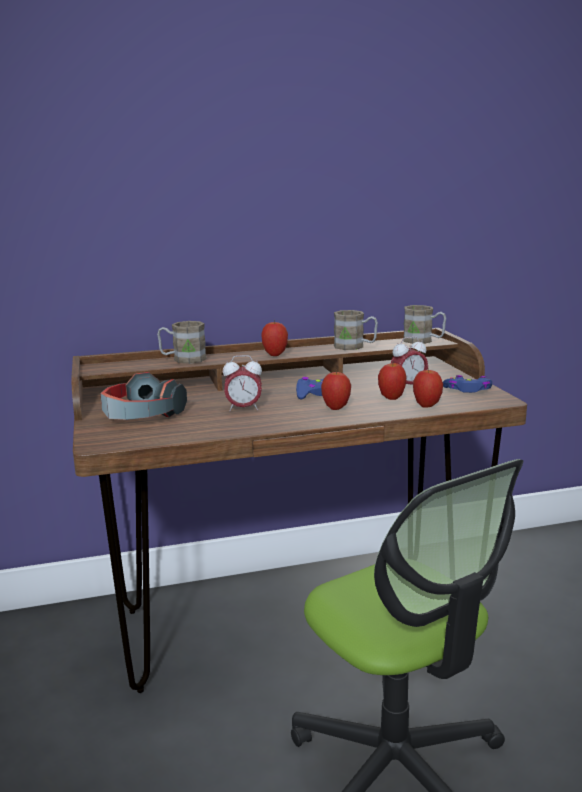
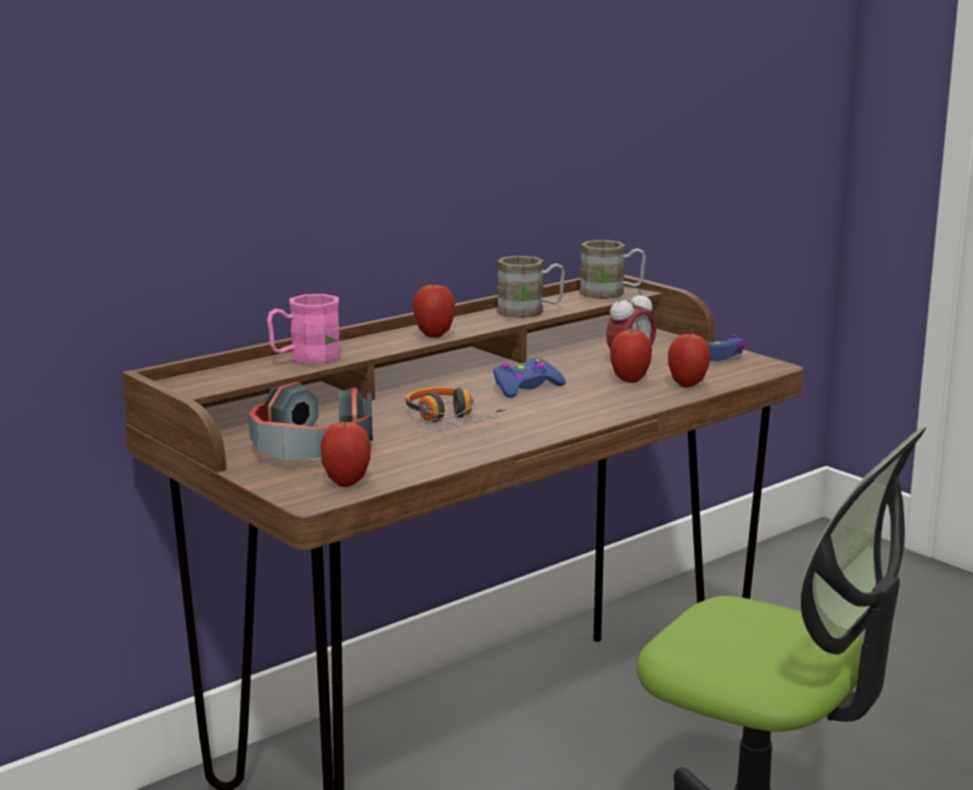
camera: 25 degrees left, 0 degrees up
(182, 359) = (305, 357): brown mug -> pink mug
(243, 409) = (449, 421): alarm clock -> headphones
(336, 408) = (575, 403): apple -> apple (346, 483)

